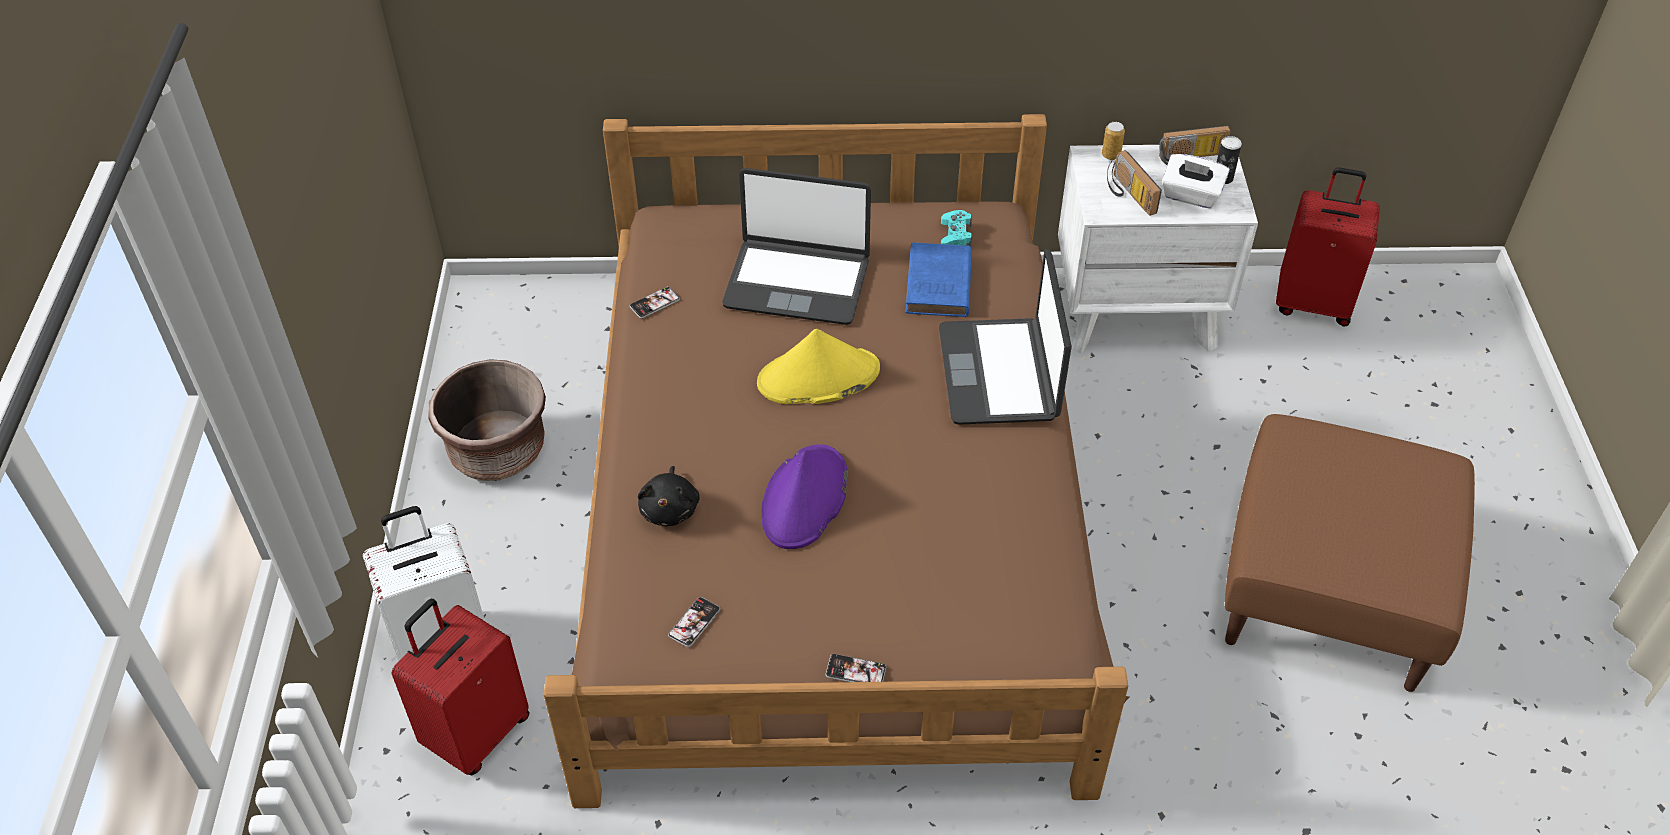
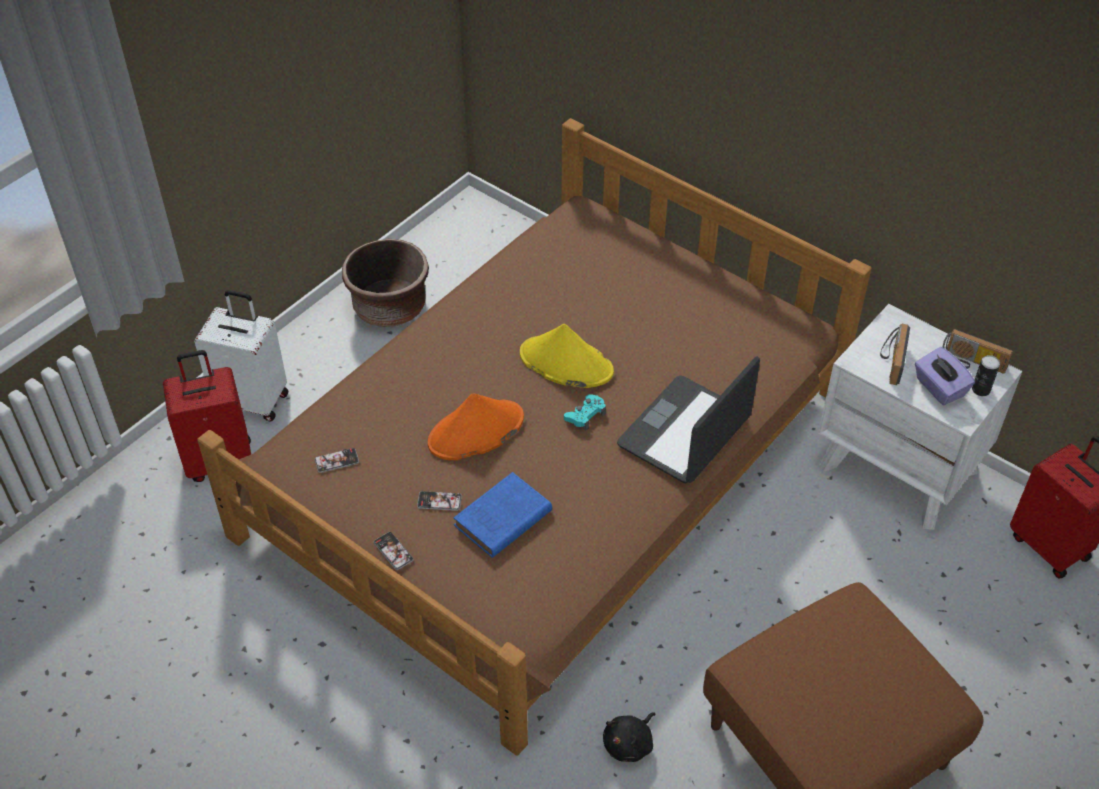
camera: 40 degrees right, 0 degrees up
(654, 303) = (517, 259): phone -> phone (439, 501)
(670, 509) = (394, 387): black plush toy -> black plush toy (630, 744)
(797, 282) = (619, 296): laptop -> none
(804, 498) = (475, 431): purple hat -> orange hat
(938, 286) = (708, 352): blue book -> blue book (501, 520)
(955, 235) = (760, 325): turquoise game controller -> turquoise game controller (585, 415)
(1111, 155) = (911, 326): can -> none
(1191, 196) = (939, 388): white tissue box -> purple tissue box

